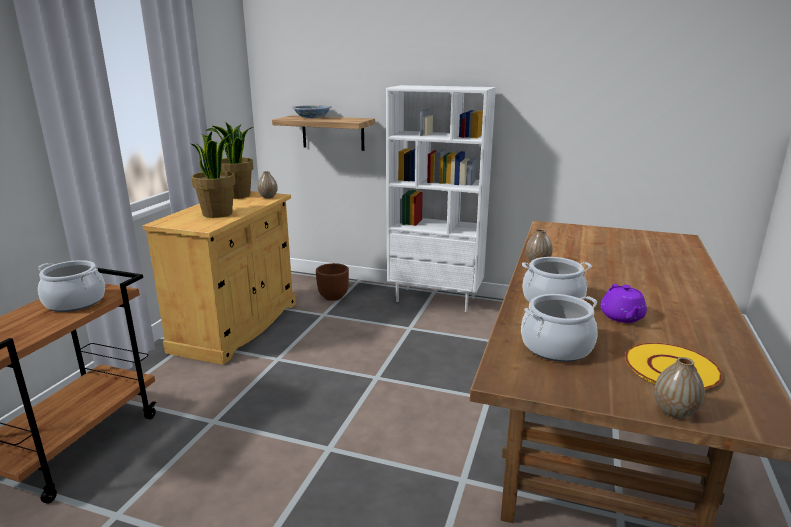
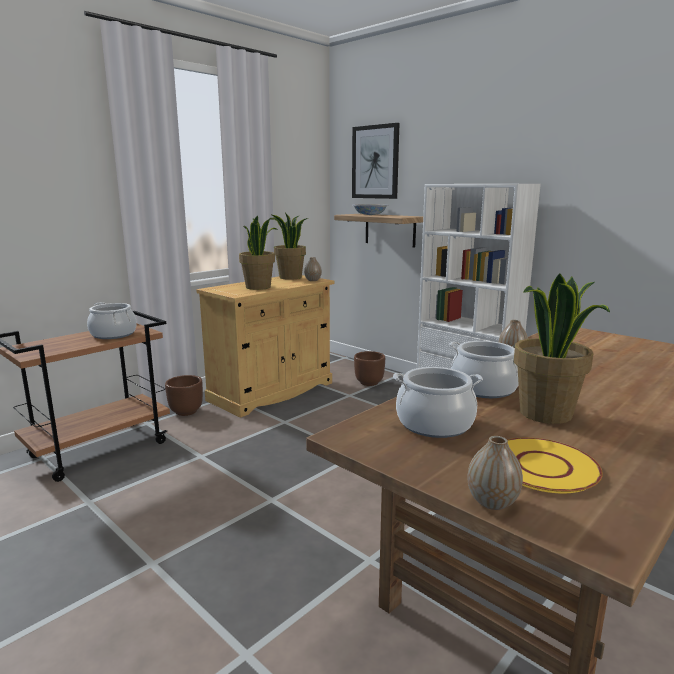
camera: 25 degrees right, 5 degrees down
(151, 372) = (186, 411): none -> brown planter
(309, 59) = (375, 162): none -> picture
(622, 317) = (546, 414): purple teapot -> potted plant

